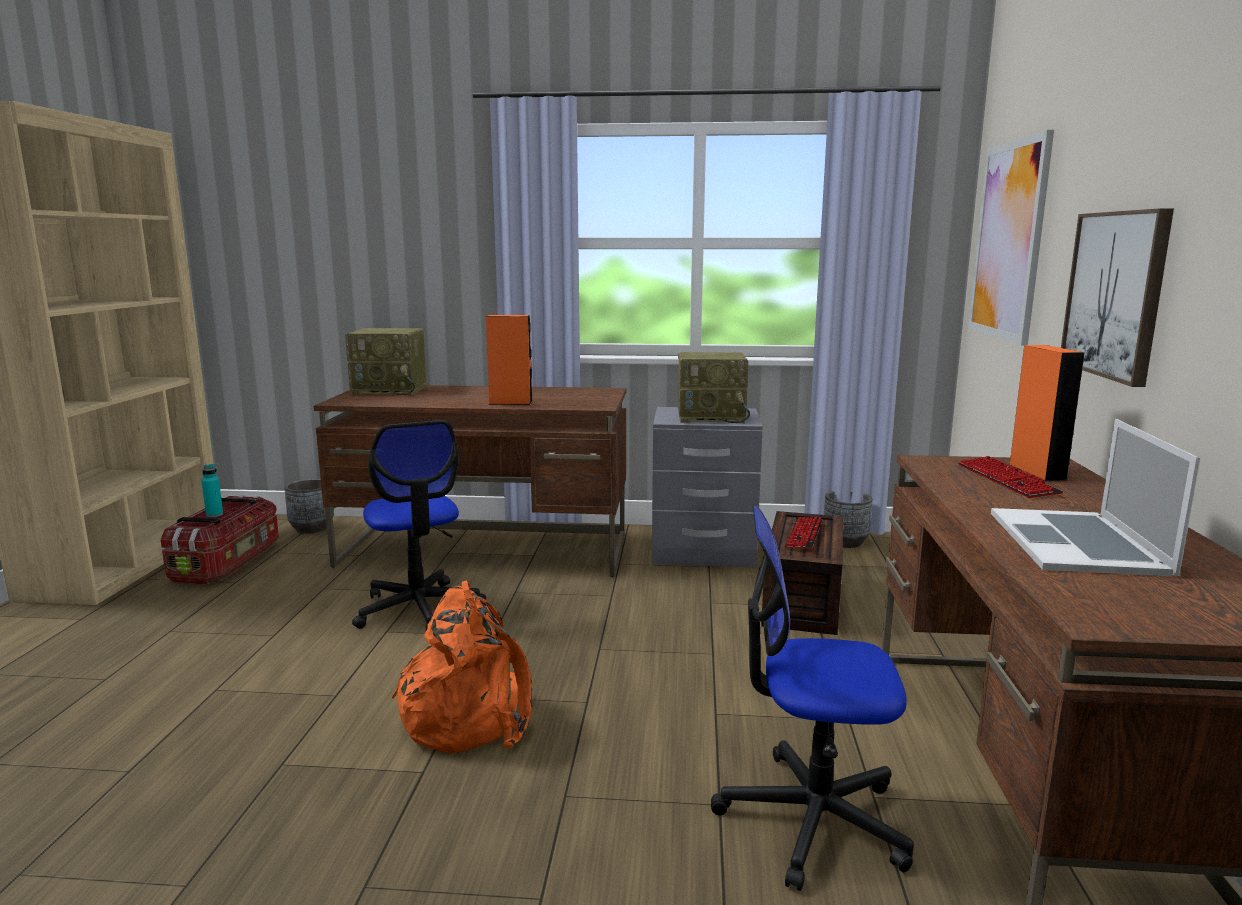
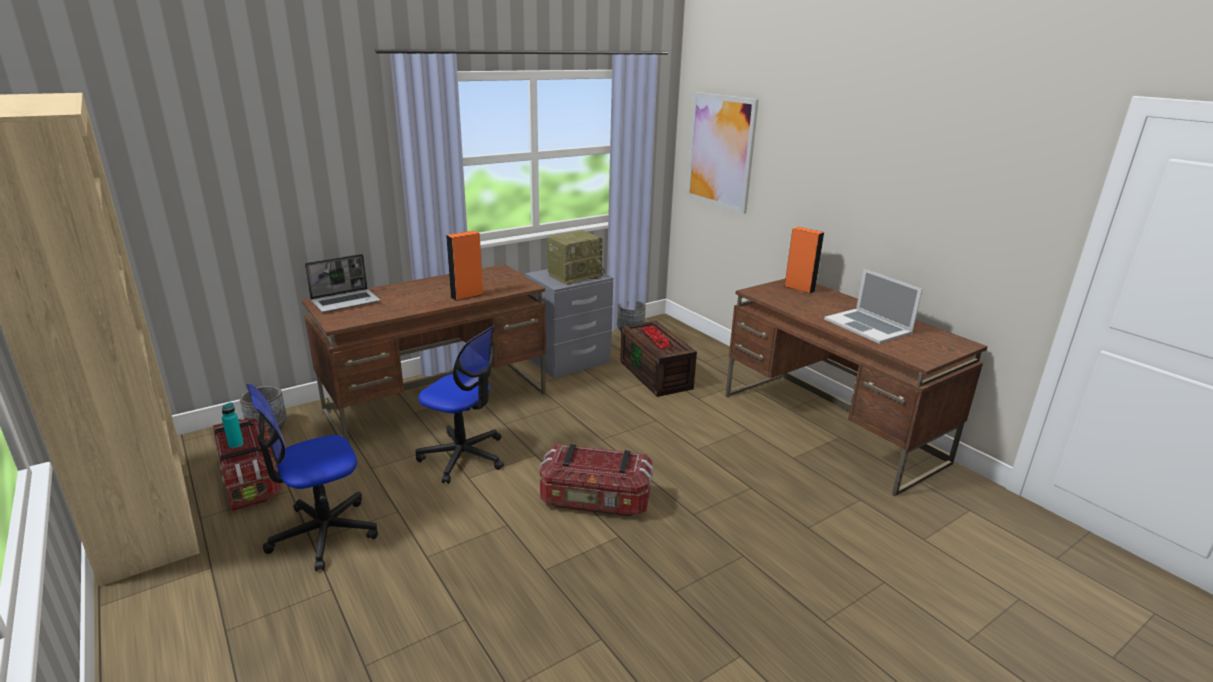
camera: 40 degrees left, 10 degrees up
(391, 390) = (346, 302): radio -> laptop
(469, 715) = (595, 501): orange backpack -> storage box
(812, 818) = (786, 476): office chair -> office chair (323, 533)
(1006, 480) = (798, 296): keyboard -> none
(1115, 294) = (819, 198): picture -> none

